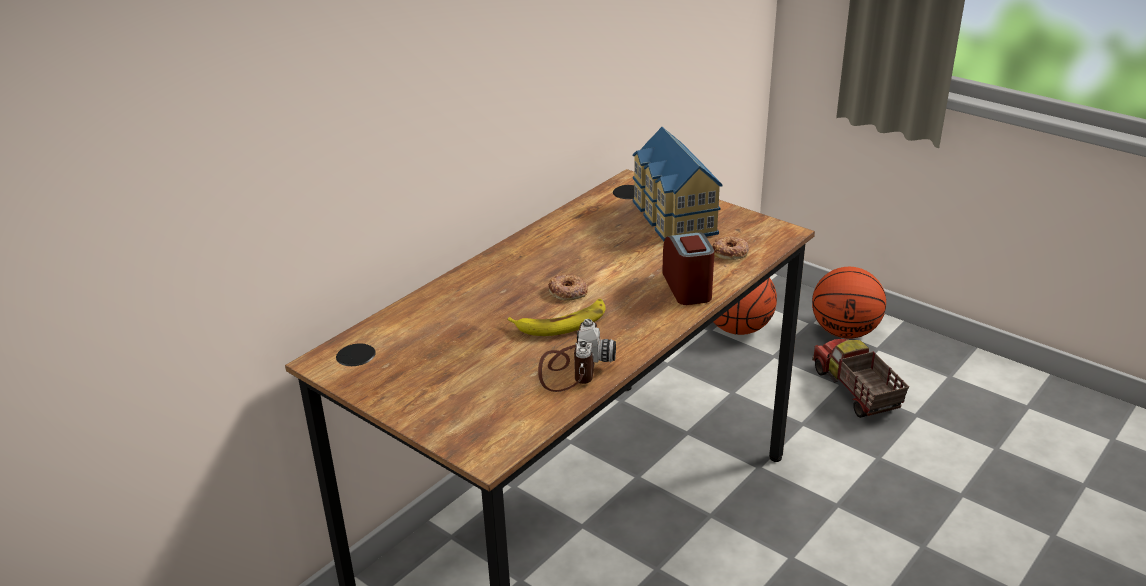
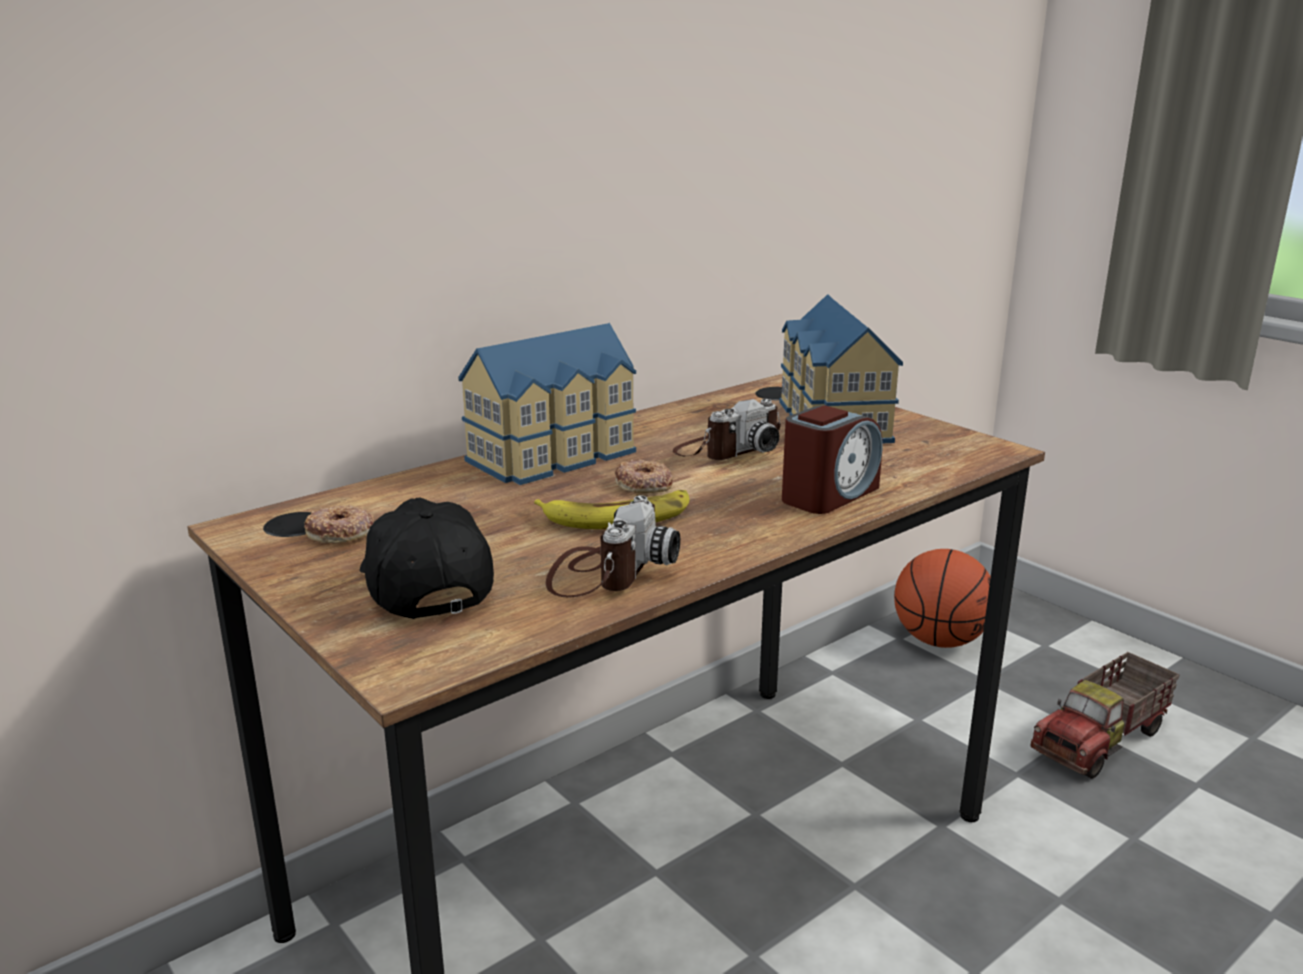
camera: 10 degrees right, 10 degrees down
(465, 392) = (422, 584): none -> black cap
(500, 272) = (557, 456): none -> toy house
(611, 253) = (727, 450): none -> camera
(688, 287) = (829, 495): alarm clock -> alarm clock turned 45 degrees clockwise
(730, 252) = (907, 463): donut -> donut (340, 532)
(844, 331) = (1093, 661): basketball -> none
(854, 392) = (1102, 741): toy truck -> toy truck turned 120 degrees counterclockwise

